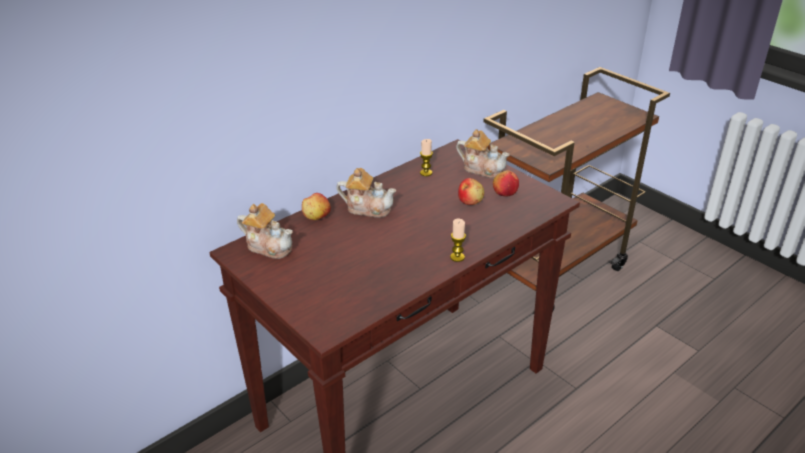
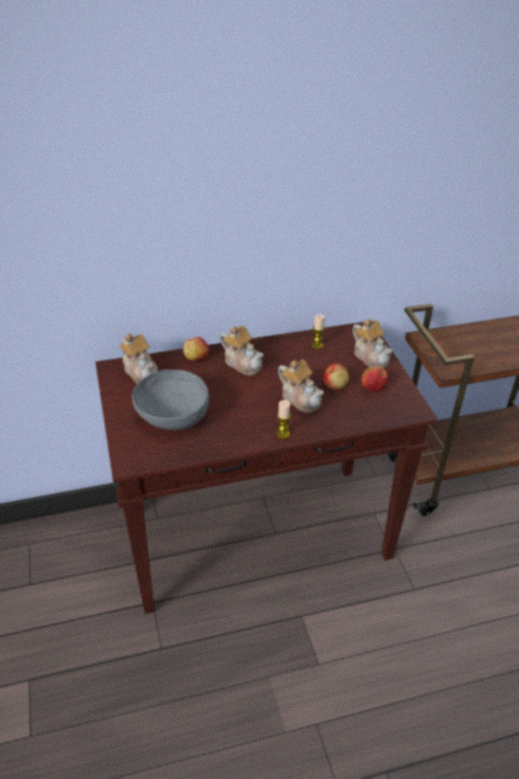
camera: 25 degrees right, 5 degrees up
(336, 277) = (172, 416): none -> grey bowl
(448, 222) = (300, 398): none -> teapot

